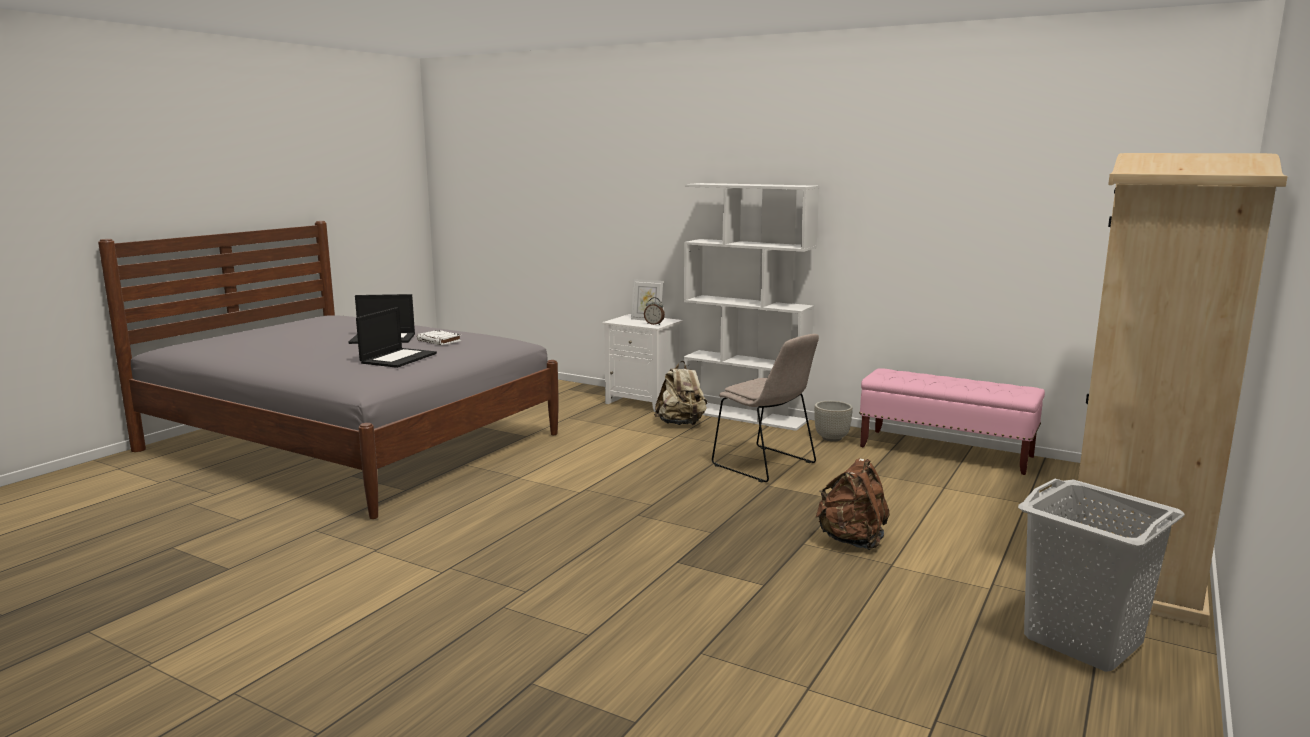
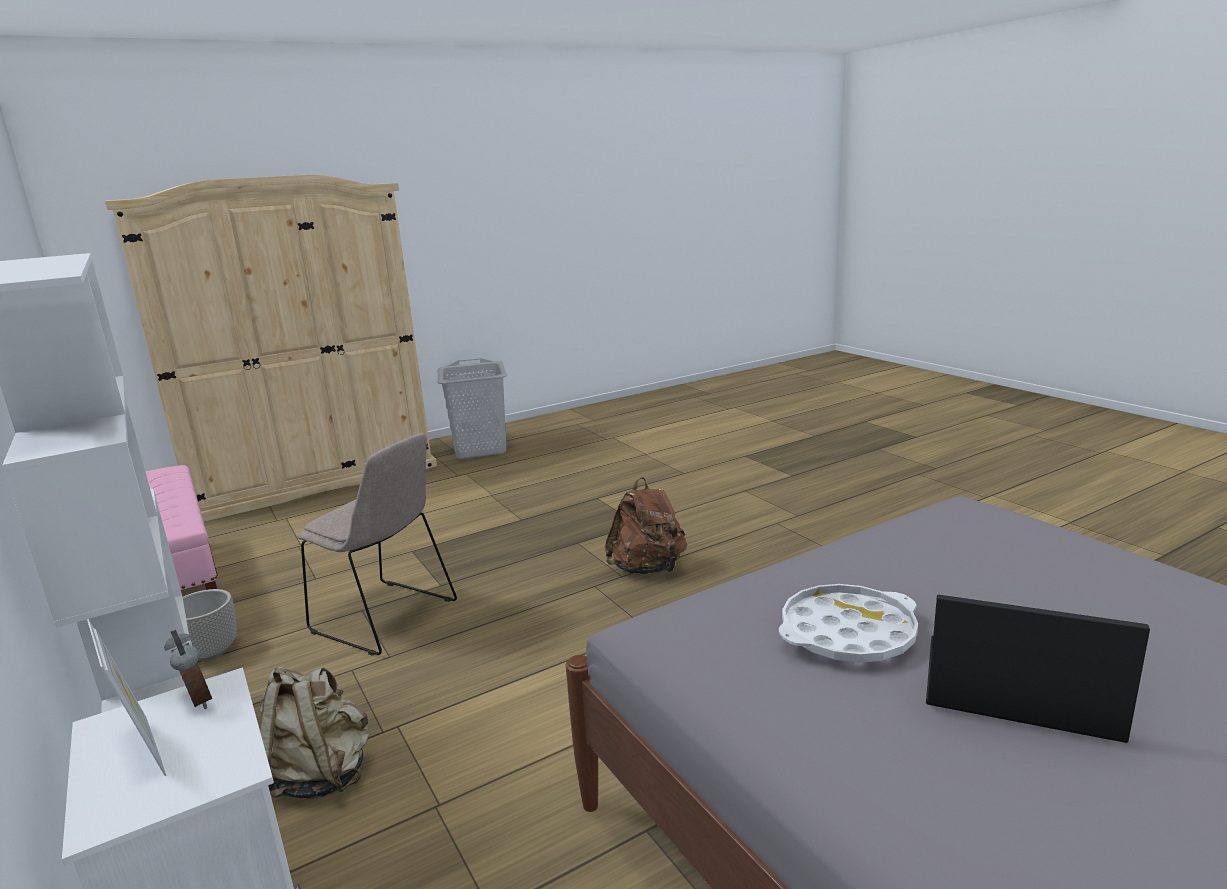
camera: 150 degrees left, 5 degrees up
(398, 358) = (932, 562): laptop -> none
(439, 341) = (847, 633): white book -> white tray
(766, 465) = (387, 618): beige chair -> beige chair turned 135 degrees clockwise
(852, 540) = (482, 514): brown backpack -> brown backpack (647, 569)

